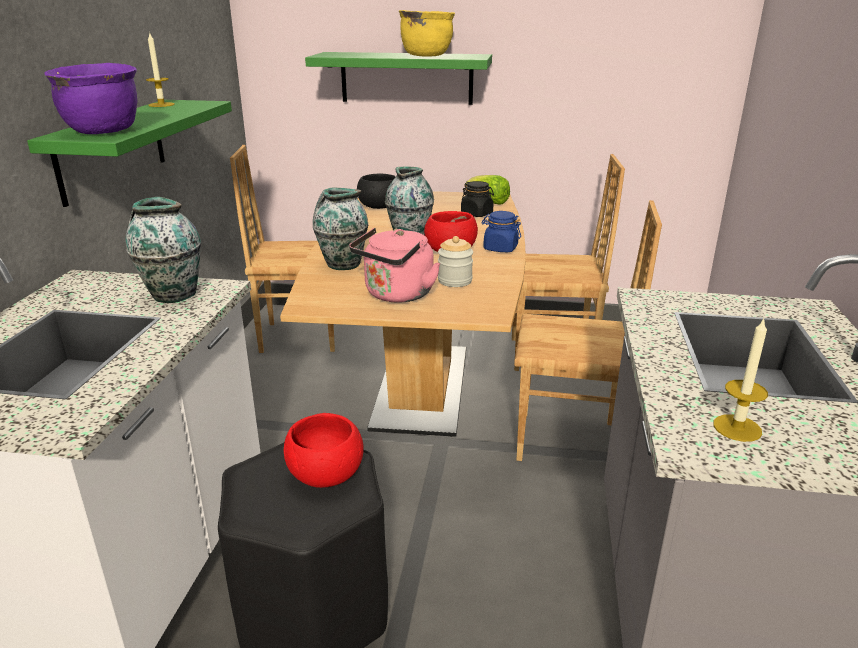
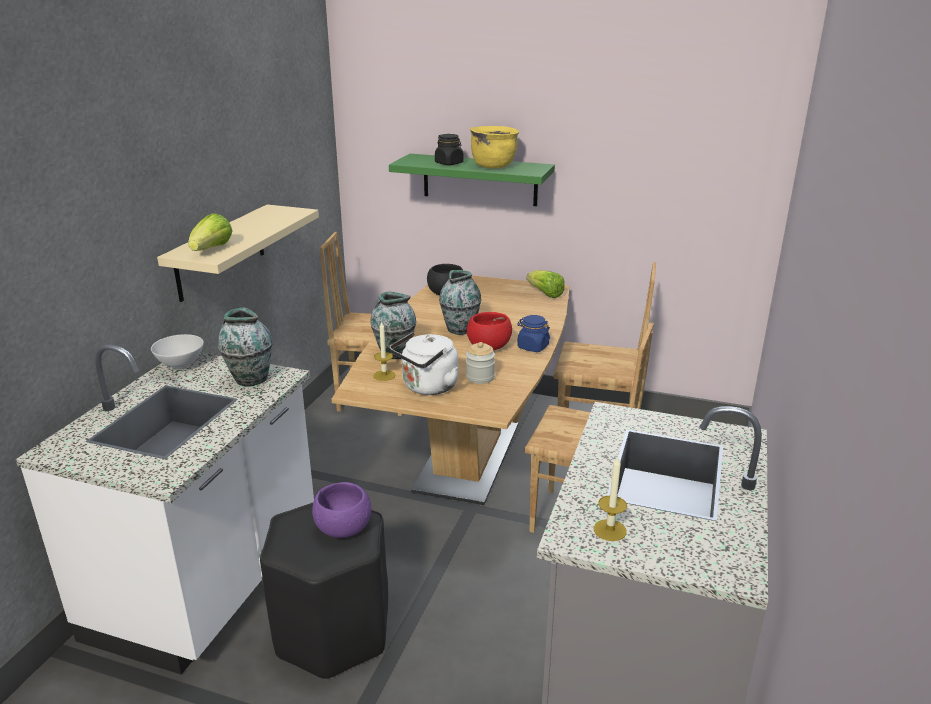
camera: 10 degrees right, 0 degrees up
(72, 286) = (181, 365): none -> white bowl
(104, 132) = (212, 249): purple cooking pot -> lettuce
(112, 149) = (220, 252): green shelf -> beige shelf
(161, 105) = (262, 213): candle -> candle (384, 375)
(326, 473) = (343, 527): red bowl -> purple bowl
(396, 295) = (427, 387): pink kettle -> white kettle
(477, 214) = (529, 307): black jar -> black jar (449, 163)

